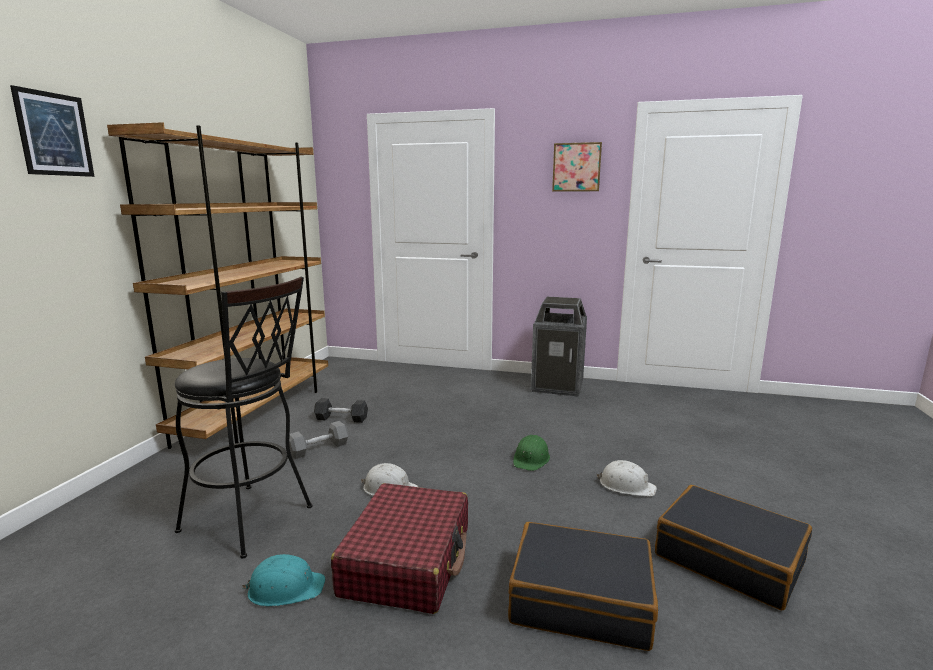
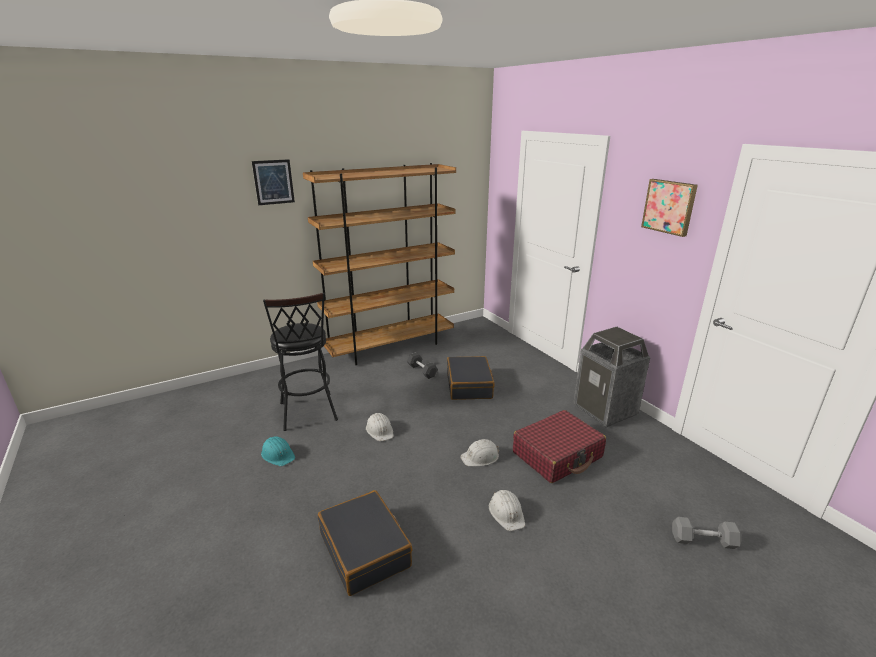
camera: 45 degrees right, 10 degrees up
(318, 449) = (384, 386): grey dumbbell -> grey dumbbell (703, 540)
(407, 561) = (331, 474): red suitcase -> red suitcase (557, 455)
(531, 459) = (480, 457): green hard hat -> white hard hat
(729, 558) = (479, 599): black suitcase -> black suitcase (469, 385)

